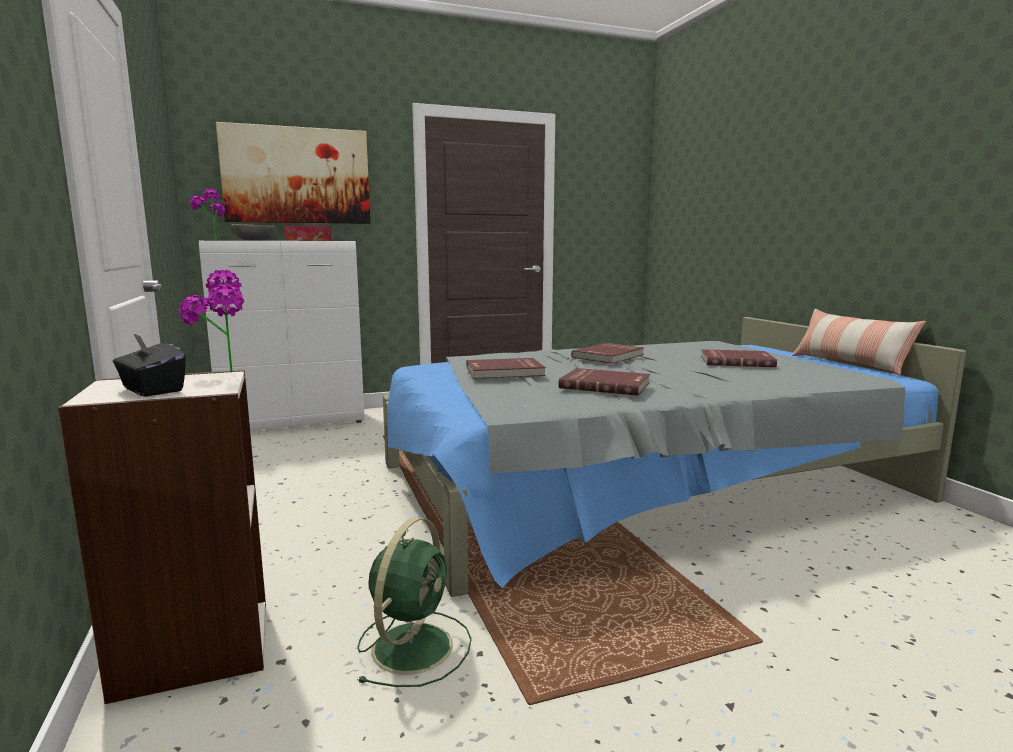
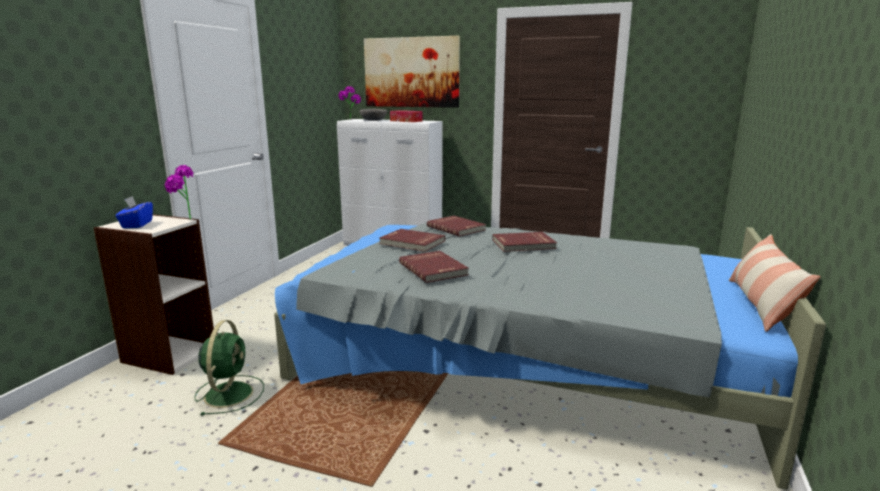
camera: 40 degrees right, 5 degrees up
(151, 390) = (136, 224): black tissue box -> blue tissue box
(414, 645) = (229, 393): green fan -> green fan turned 60 degrees counterclockwise
(736, 361) = (620, 273): red book -> red book (457, 228)

